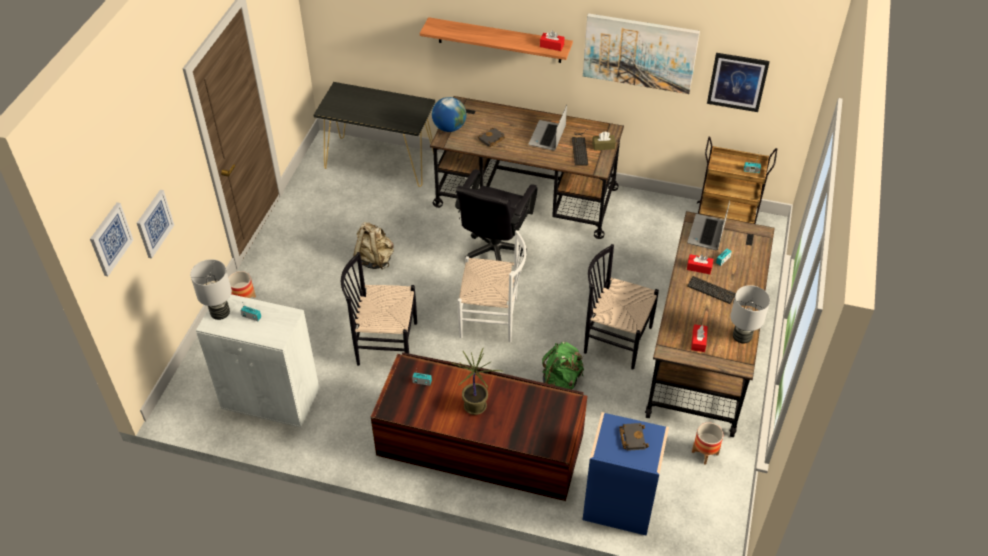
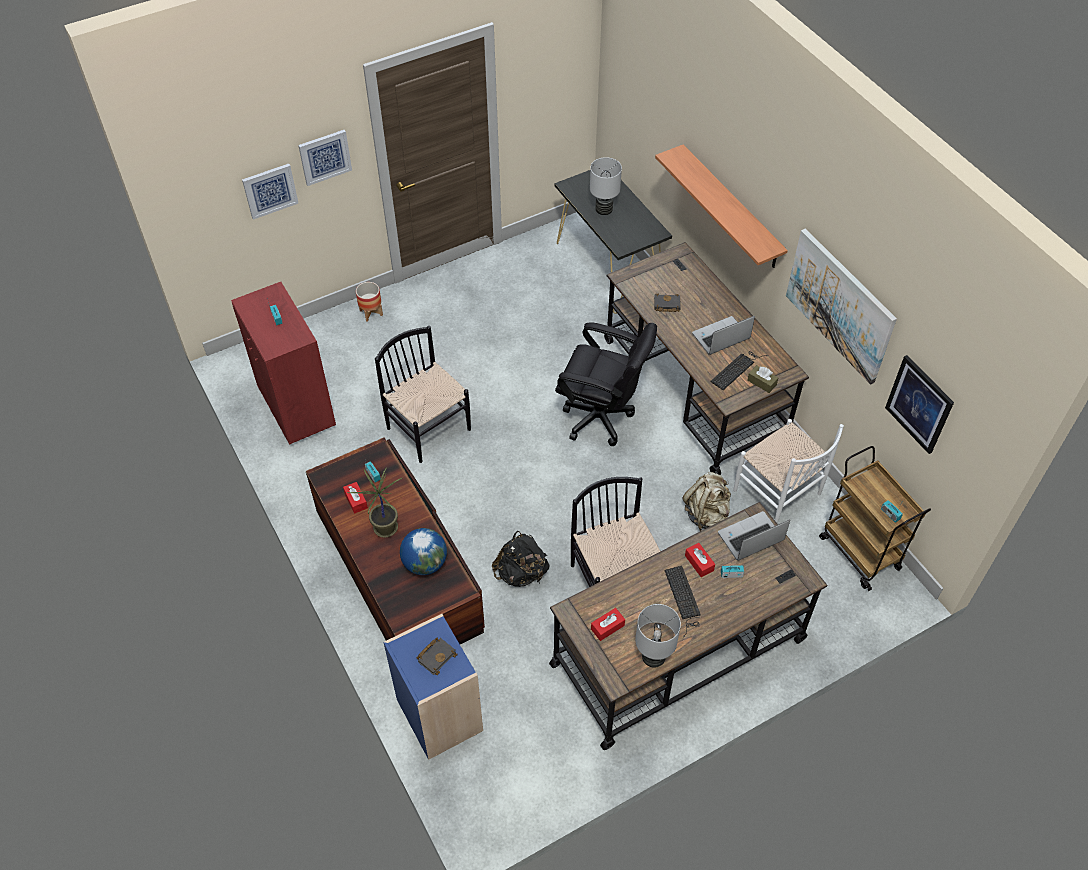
camera: 45 degrees right, 5 degrees up
(110, 239) = (197, 178): picture -> picture (325, 157)
(220, 312) = (261, 298): grey table lamp -> grey table lamp (603, 209)
(270, 403) = (296, 408): white cabinet -> red cabinet
(375, 259) = (503, 351): beige backpack -> beige backpack (706, 514)
(449, 127) = (643, 269): globe -> globe (425, 563)
(492, 318) = (533, 473): white chair -> white chair (779, 495)
(494, 255) = (602, 420): black office chair -> black office chair turned 135 degrees counterclockwise
(551, 46) = (759, 242): red tissue box -> red tissue box (356, 500)
(560, 382) = (521, 573): green backpack -> black backpack
(704, 453) = (562, 740): planter -> none

